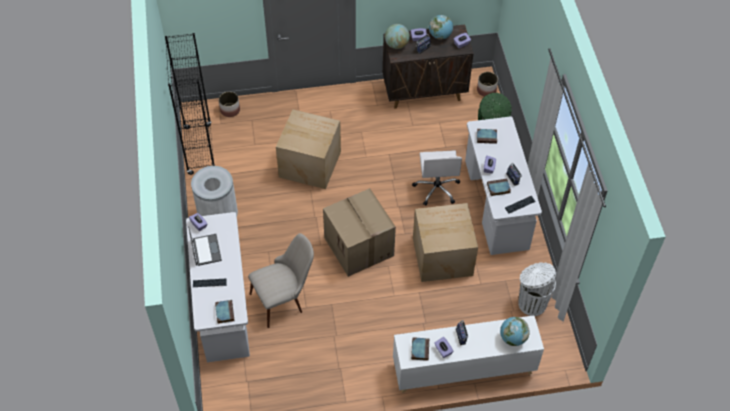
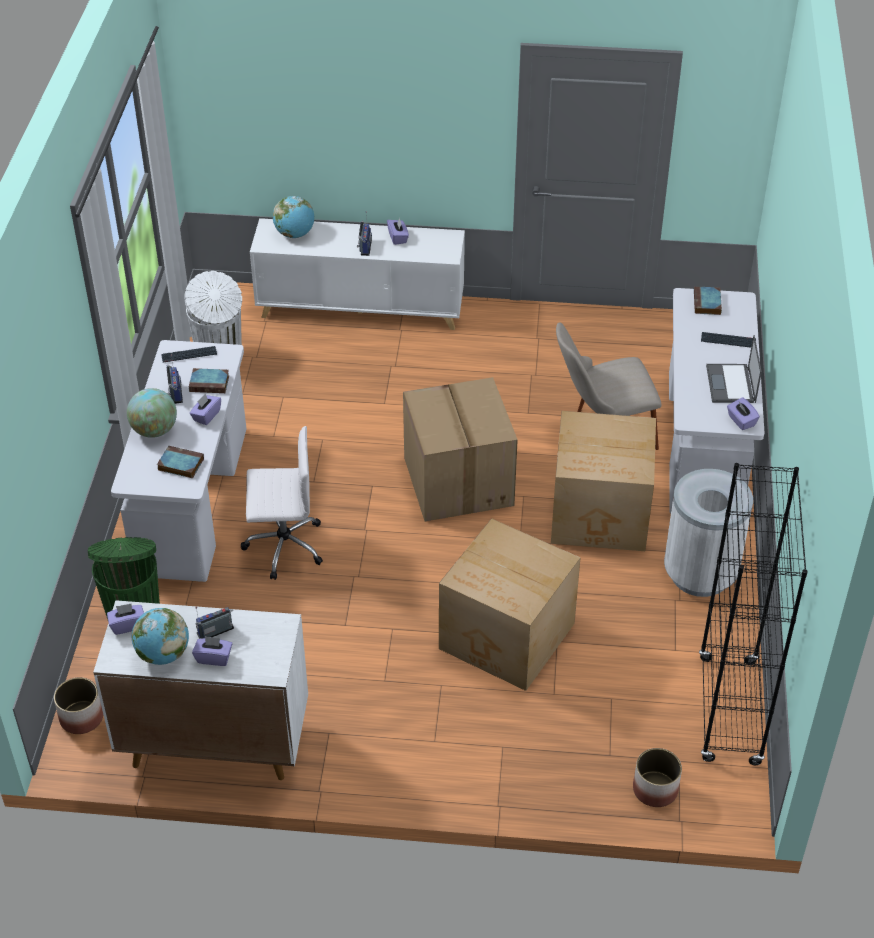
camera: 165 degrees left, 10 degrees down
(396, 45) = (269, 652): globe -> globe (154, 430)
(420, 349) = (429, 244): book -> none
(425, 92) = (213, 742): brown cabinet -> white cabinet
(437, 188) = (283, 545): white office chair -> white office chair turned 75 degrees clockwise
(441, 256) = (326, 443): cardboard box -> cardboard box (601, 514)

